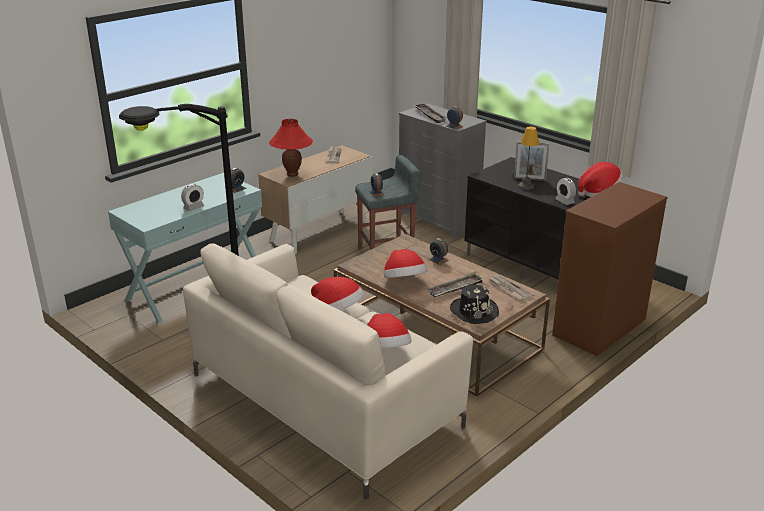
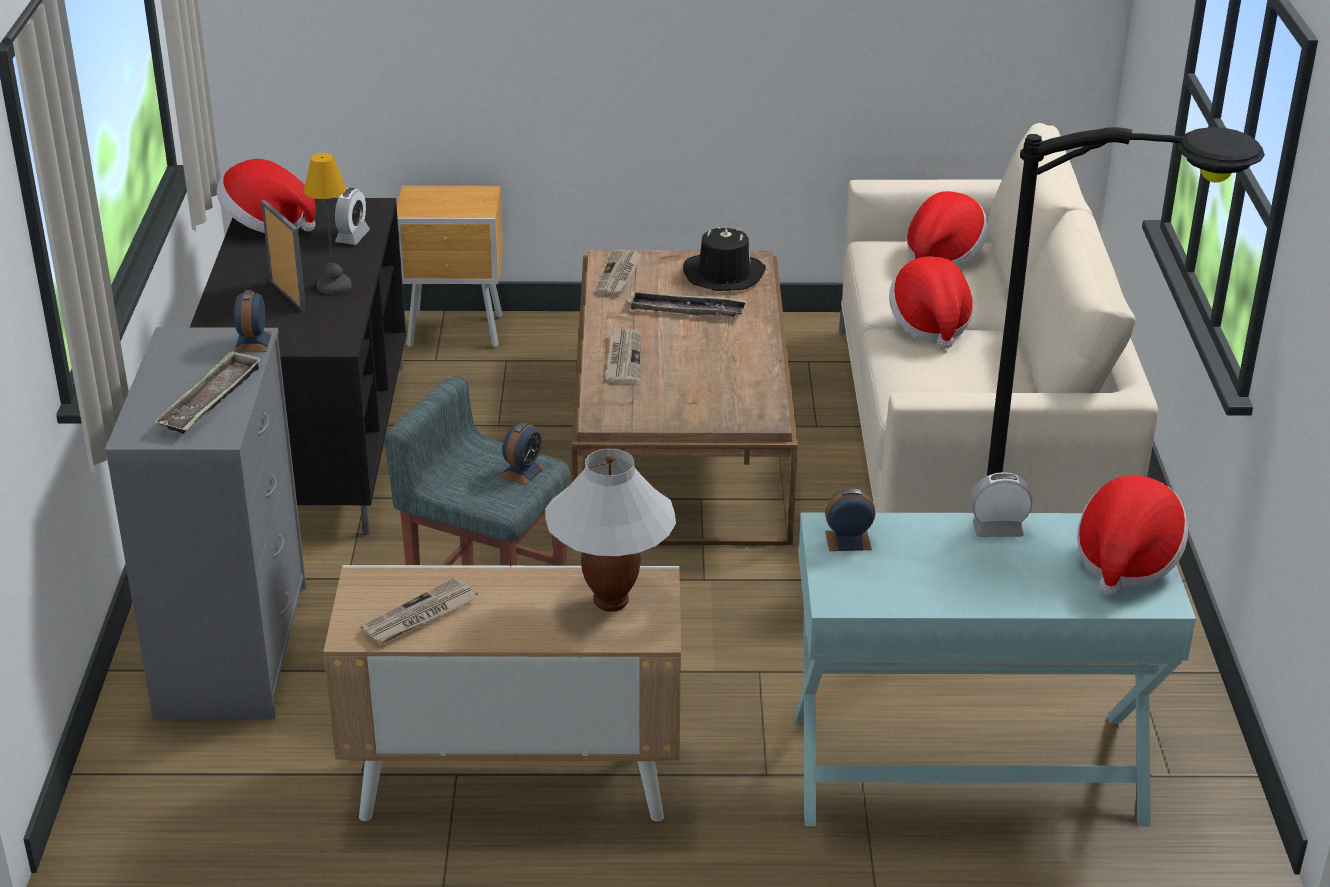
camera: 135 degrees left, 5 degrees up
(292, 174) = (611, 602): red table lamp -> white table lamp
(404, 281) = (738, 353): hat -> hat (1126, 561)
(438, 260) = (623, 359): alarm clock -> newspaper
(599, 327) = (457, 332): brown dresser -> brown nightstand

